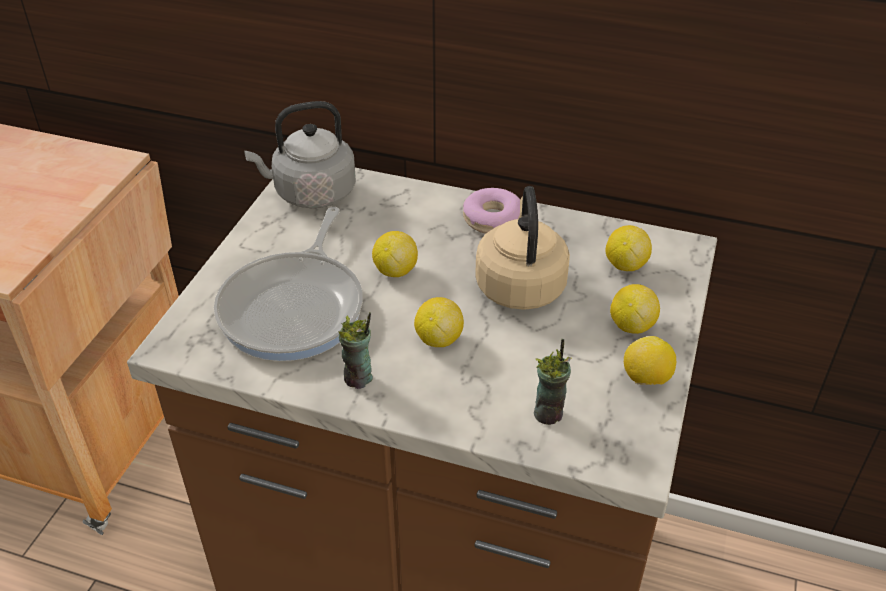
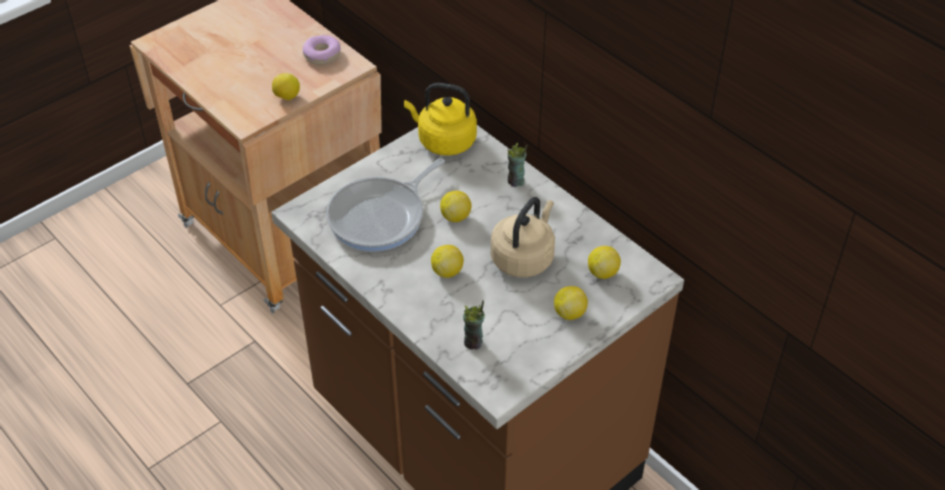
camera: 30 degrees right, 5 degrees up
(311, 193) = (444, 141): grey kettle -> yellow kettle
(358, 379) = (384, 275): cup -> cup (516, 181)
(492, 219) = (544, 205): donut -> donut (322, 55)
(646, 379) = (548, 348): lemon -> lemon (287, 97)

